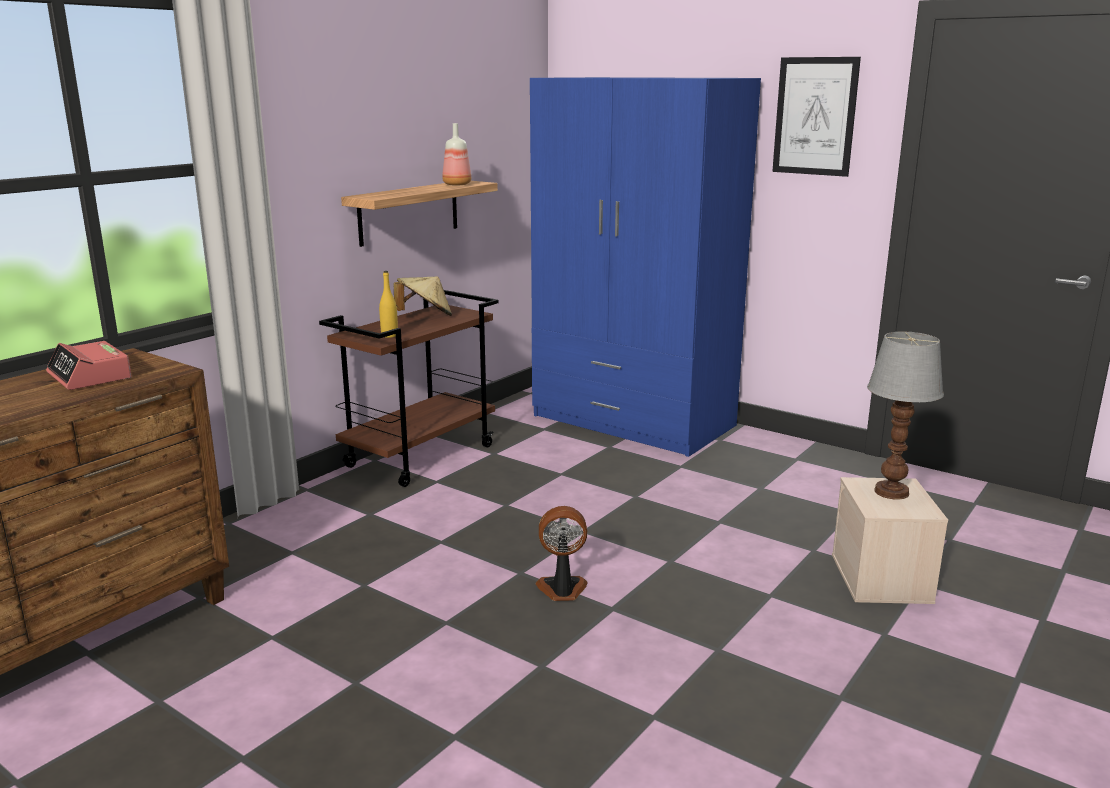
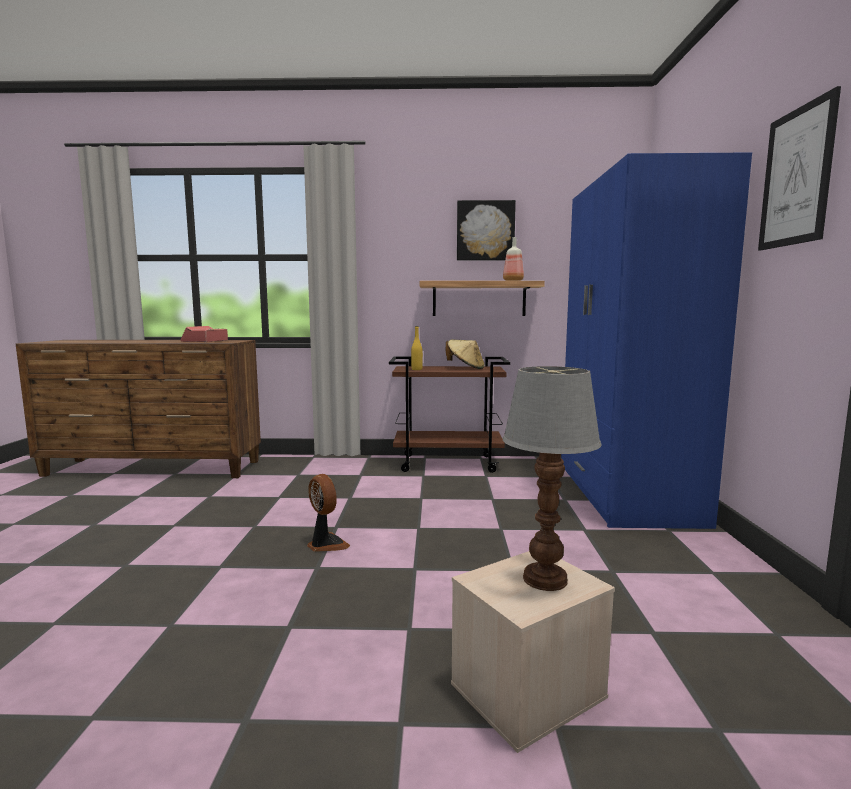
camera: 55 degrees right, 10 degrees down
(409, 111) = (485, 231): none -> picture

